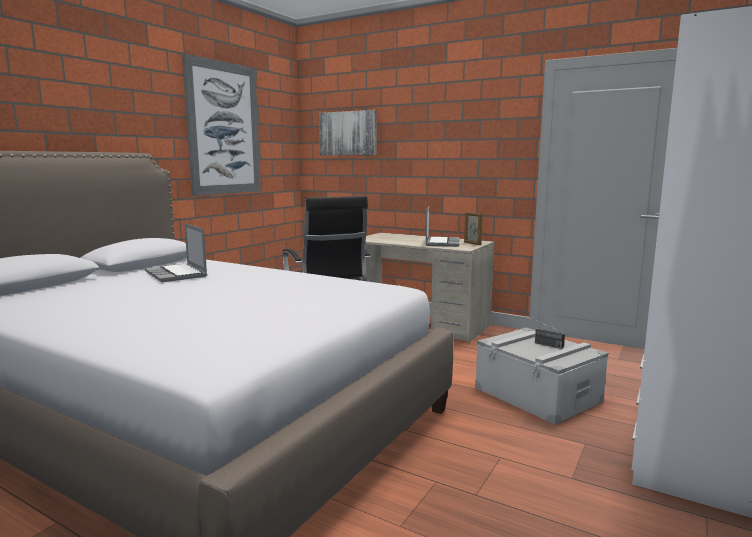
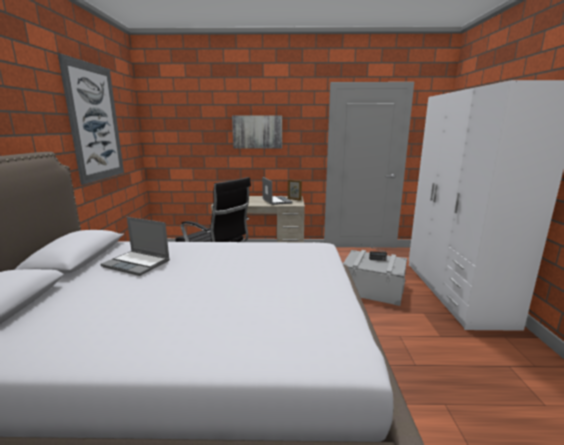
camera: 30 degrees left, 5 degrees up
(348, 133) = (186, 124): picture -> picture (257, 132)

